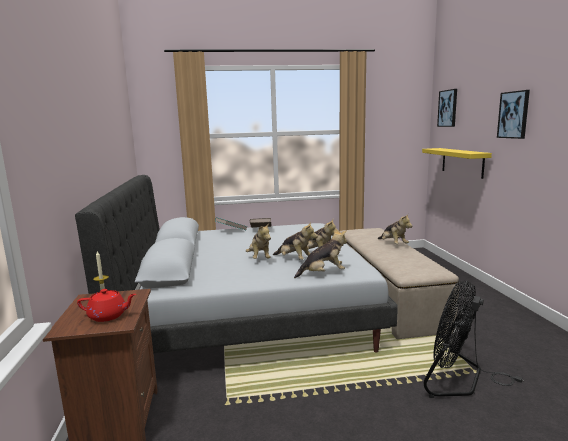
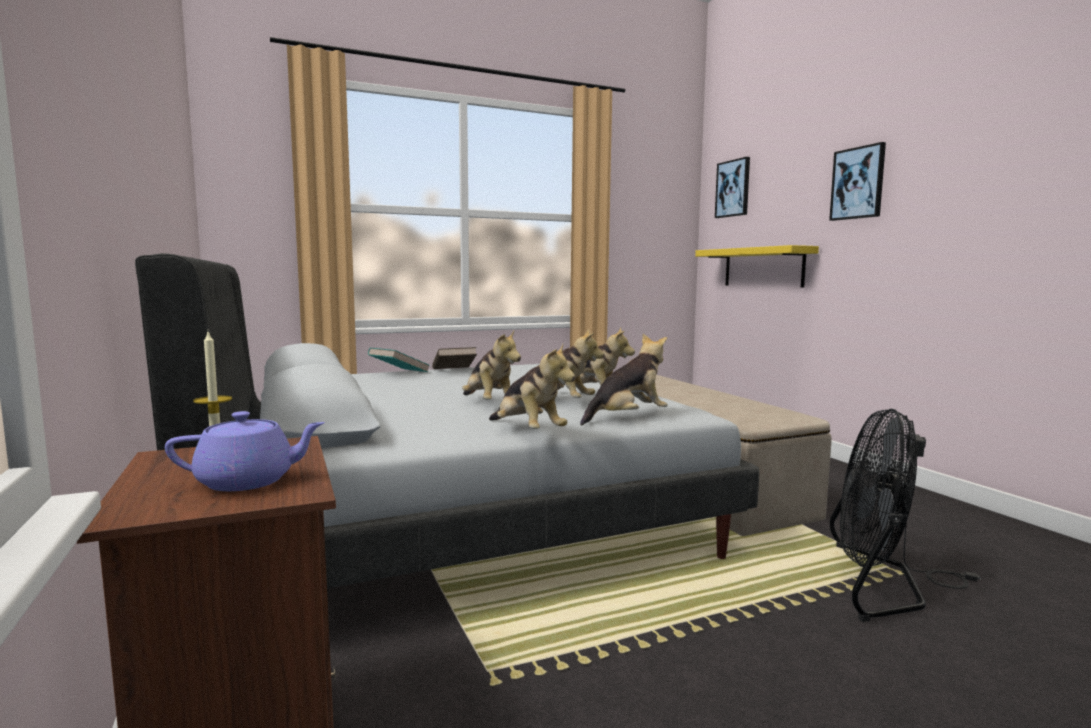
camera: 15 degrees left, 5 degrees down
(108, 316) = (248, 481): red teapot -> purple teapot
(393, 244) = (688, 388): plush toy -> plush toy (528, 431)

